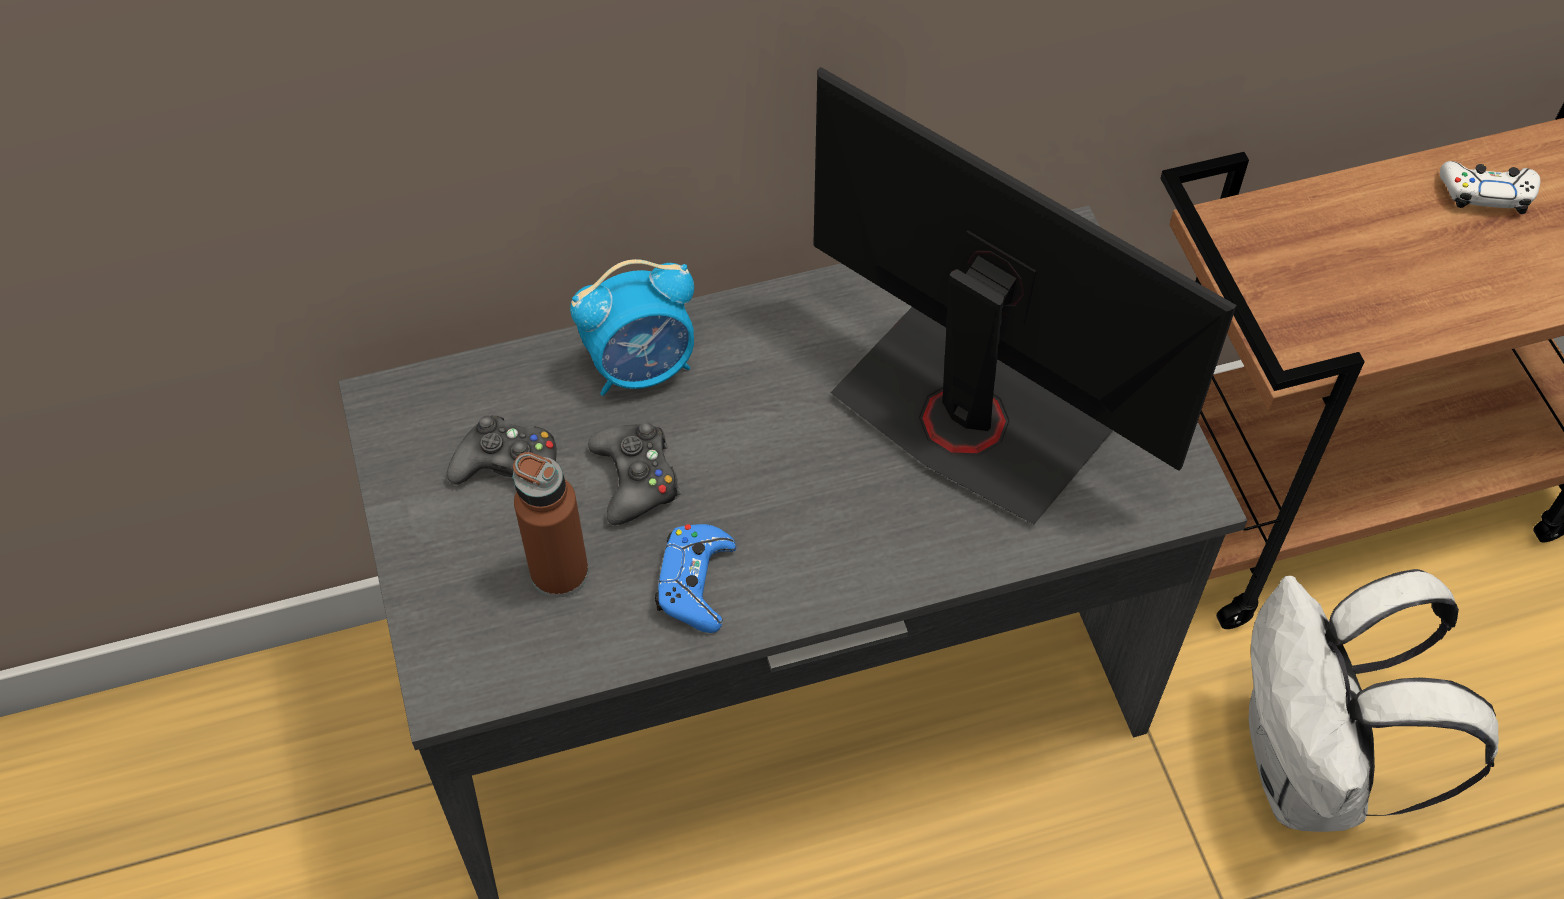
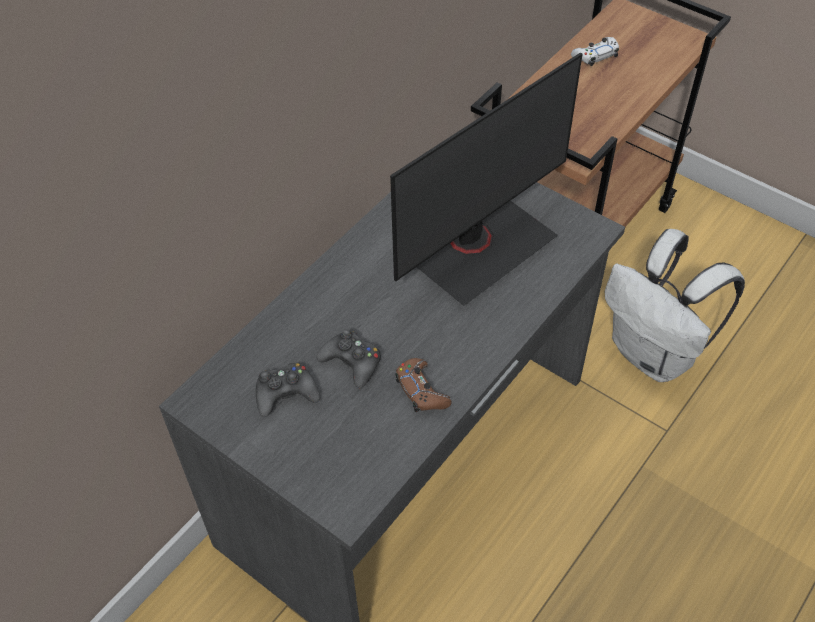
camera: 35 degrees left, 5 degrees down
(559, 572) = (353, 425): brown bottle -> none
(642, 367) = (310, 312): alarm clock -> none
(696, 583) = (421, 390): blue game controller -> brown game controller
(974, 410) = (477, 246): monitor -> monitor turned 135 degrees clockwise

